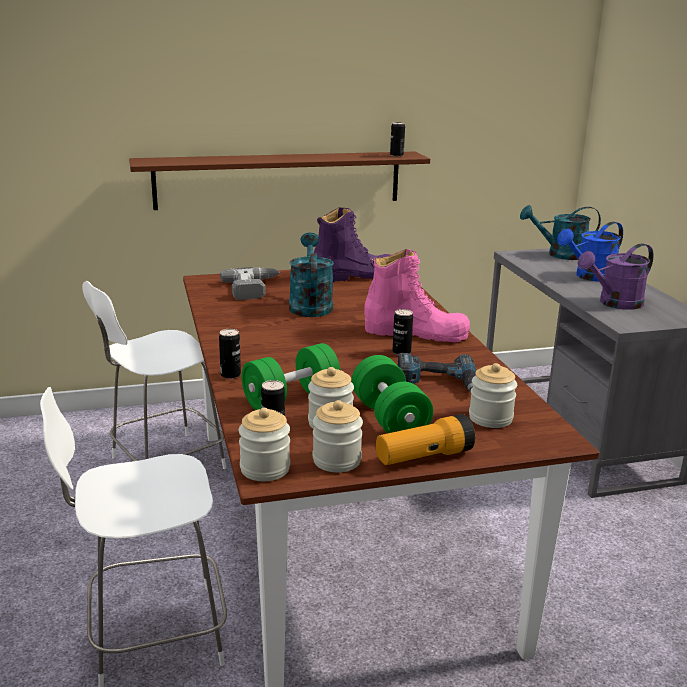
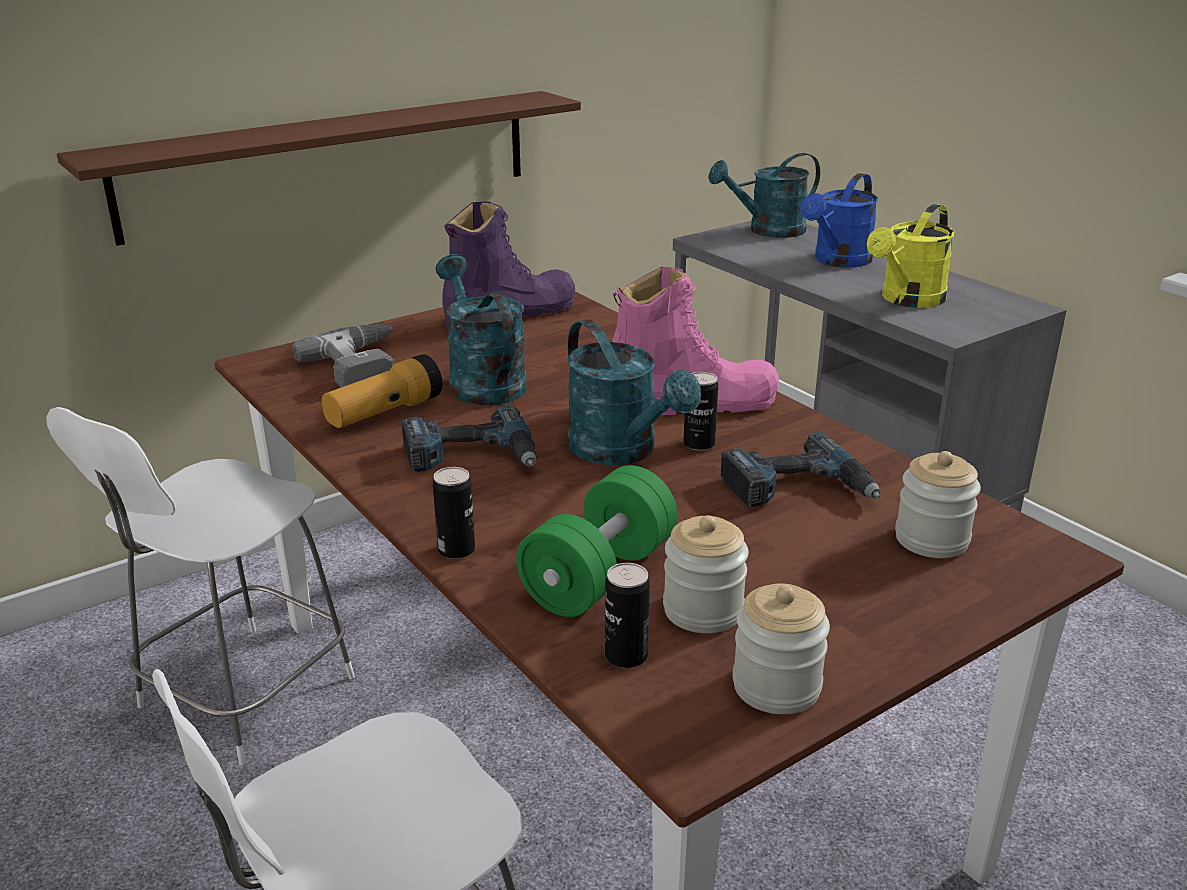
camera: 20 degrees left, 5 degrees up
(265, 469) = (674, 739): jar -> none
(273, 337) = (471, 456): none -> power drill
(355, 348) = (622, 451): none -> turquoise watering can
(389, 419) = (787, 578): green dumbbell -> none
(396, 155) = (523, 101): can -> none
(424, 457) = (902, 641): flashlight -> flashlight (384, 413)
(614, 303) = (907, 300): purple watering can -> yellow watering can

